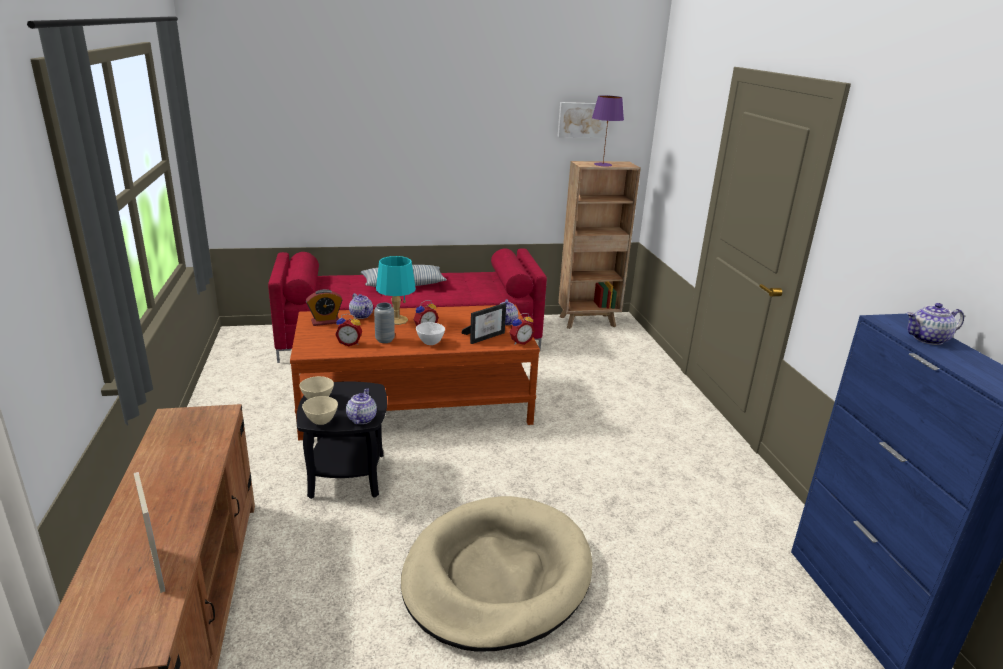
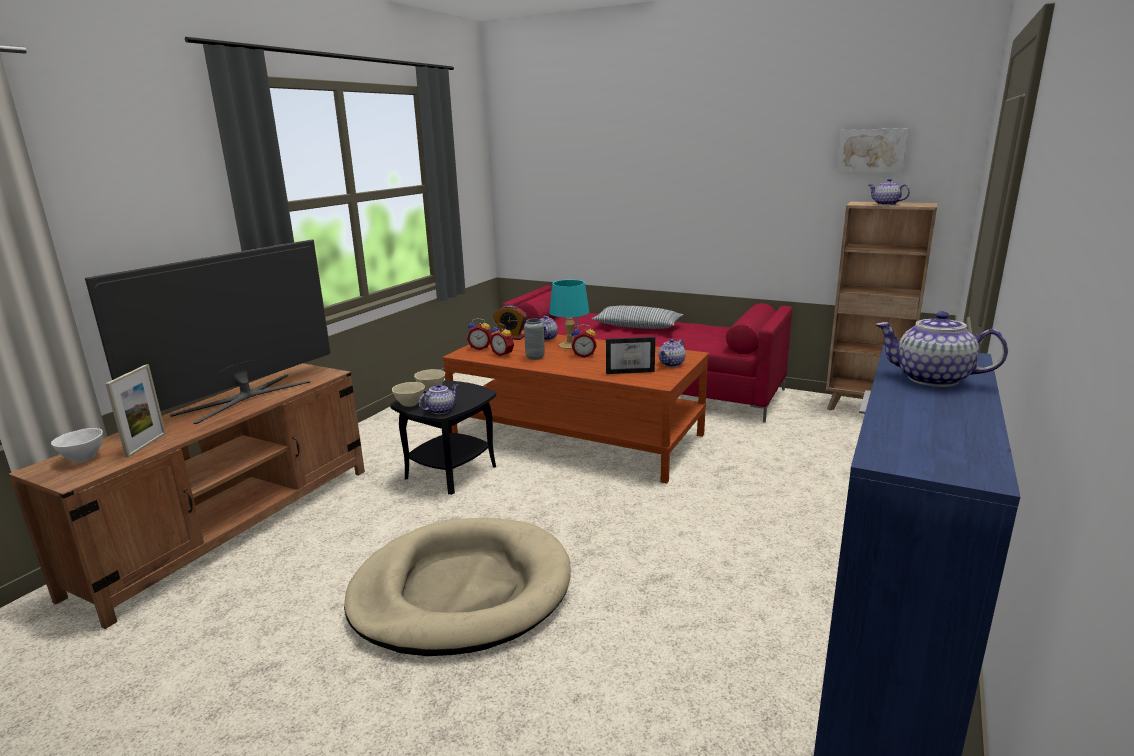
camera: 40 degrees right, 5 degrees down
(169, 471) = (244, 397): none -> television
(430, 343) = (569, 366): white bowl -> white bowl (83, 459)
(520, 342) = (658, 381): alarm clock -> alarm clock (480, 348)
(603, 164) = (886, 204): purple table lamp -> teapot

